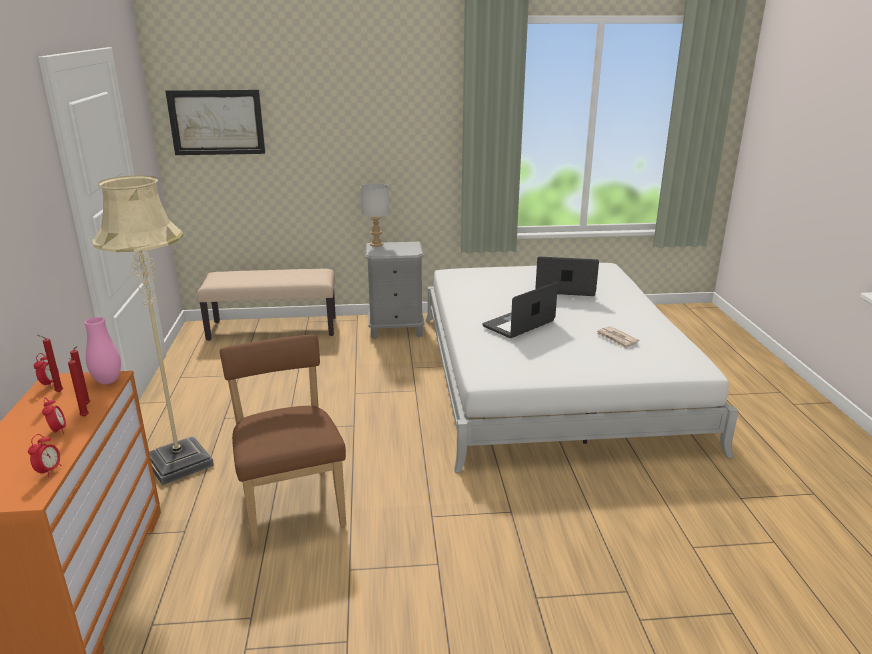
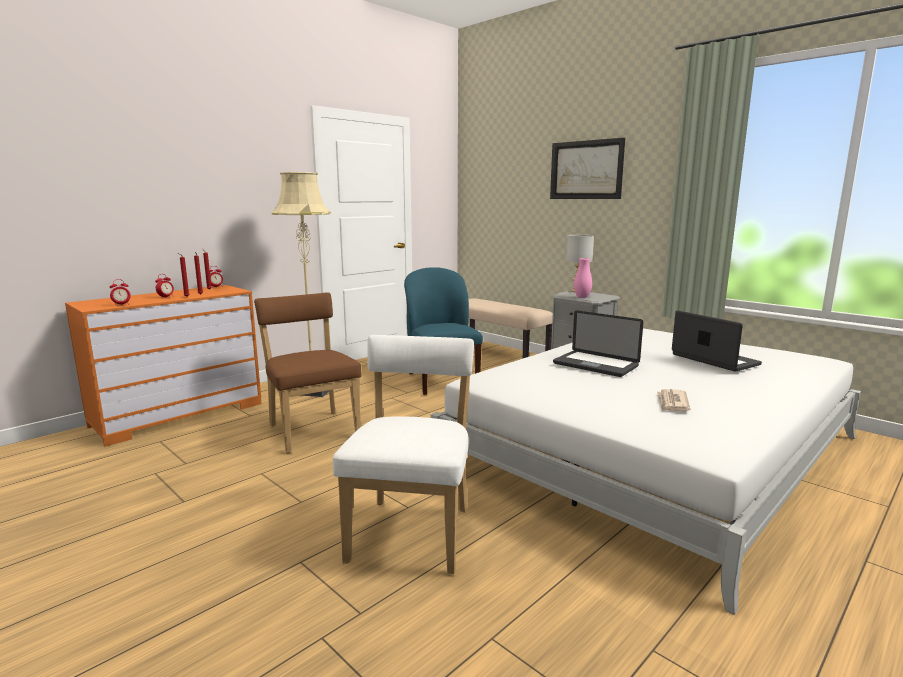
camera: 50 degrees right, 10 degrees down
(108, 381) = (232, 291): pink vase -> pink vase (582, 297)
(217, 122) = (492, 180): picture -> picture (586, 170)
(291, 503) = (312, 429): brown chair -> brown chair turned 60 degrees counterclockwise
(293, 386) = (441, 381): none -> blue chair
(518, 324) = (595, 365): laptop -> laptop turned 150 degrees counterclockwise
(547, 524) = (413, 531): none -> white chair

